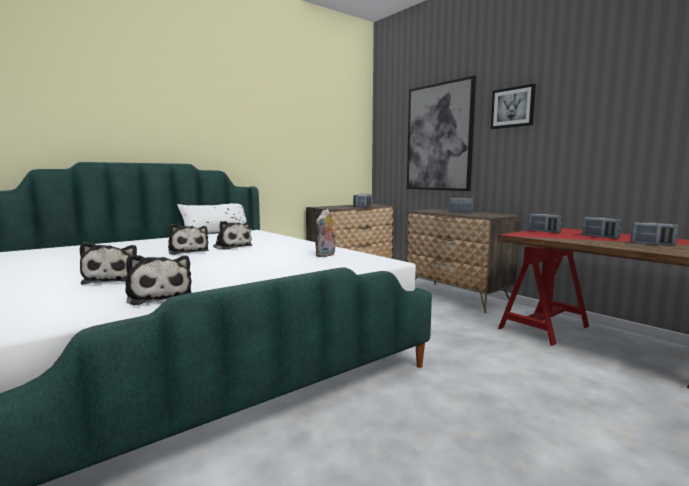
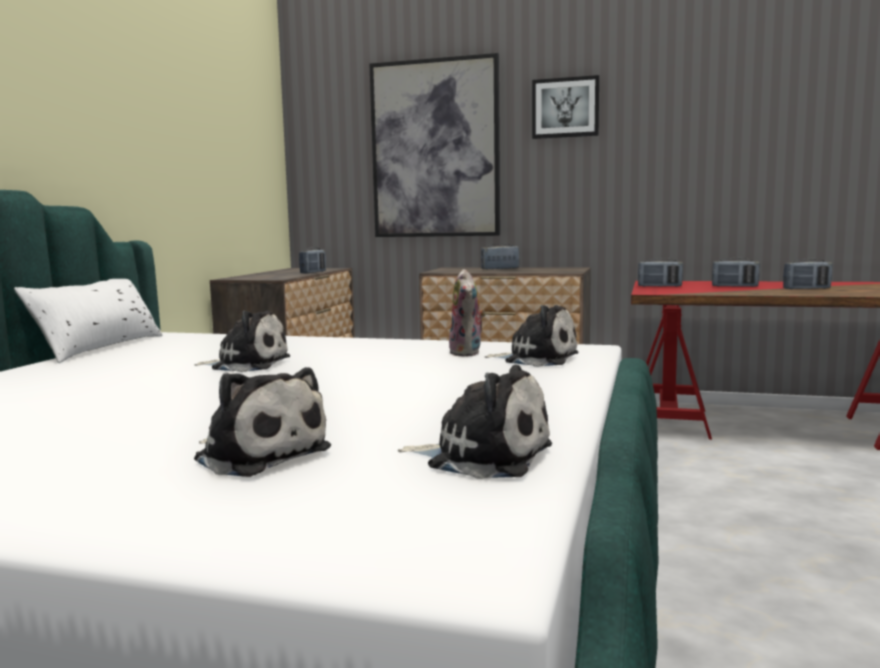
camera: 35 degrees left, 0 degrees up
(188, 251) = (191, 385): plush toy -> plush toy (537, 359)

